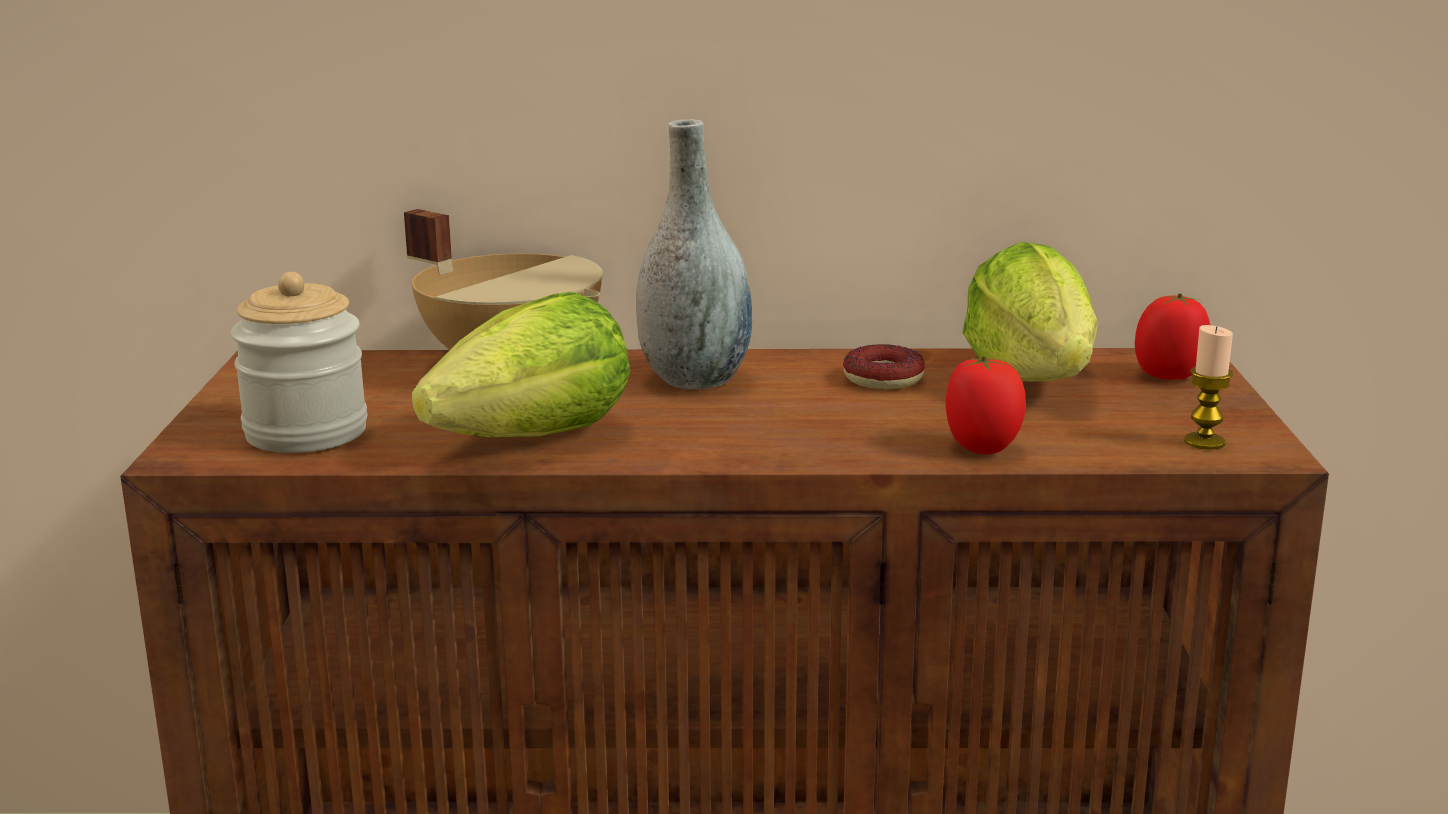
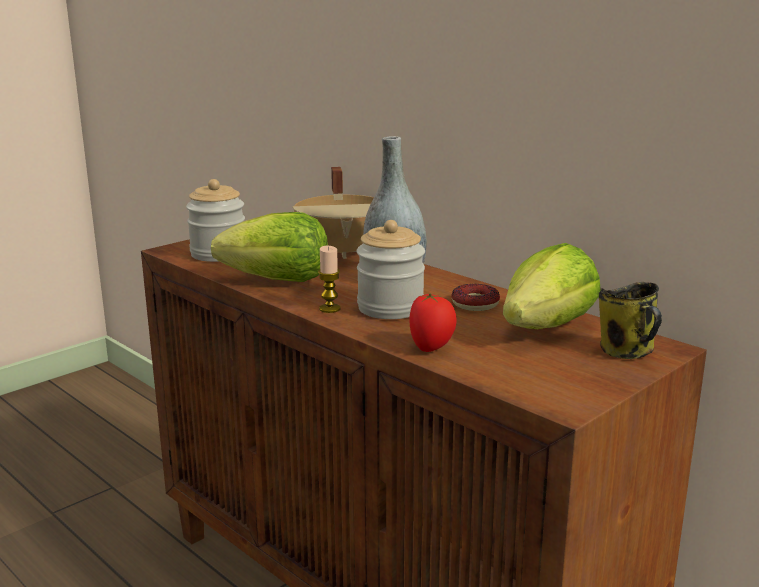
camera: 45 degrees right, 0 degrees up
(800, 419) = (390, 308): none -> jar
(1169, 375) = (628, 352): tomato -> mug
(1204, 442) = (548, 388): candle -> candle (329, 309)

